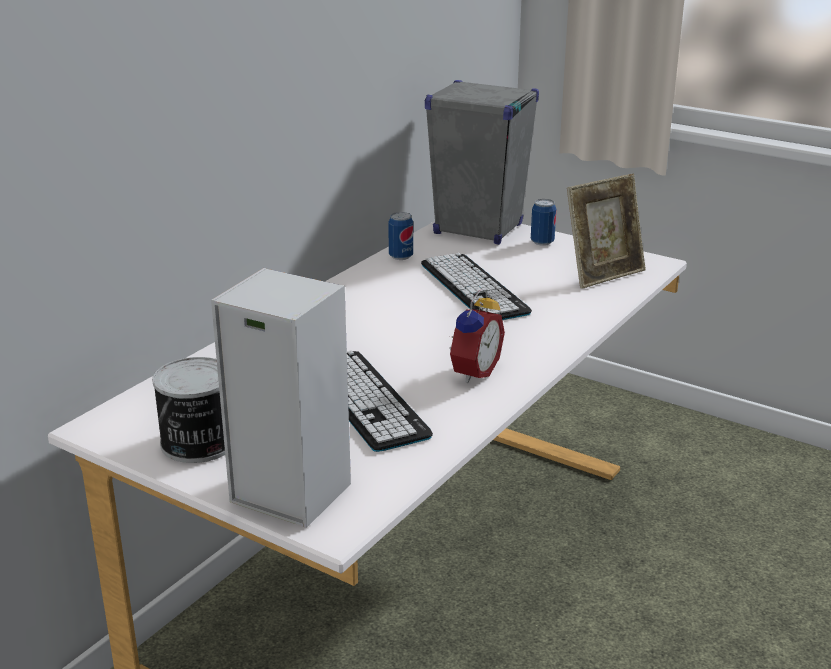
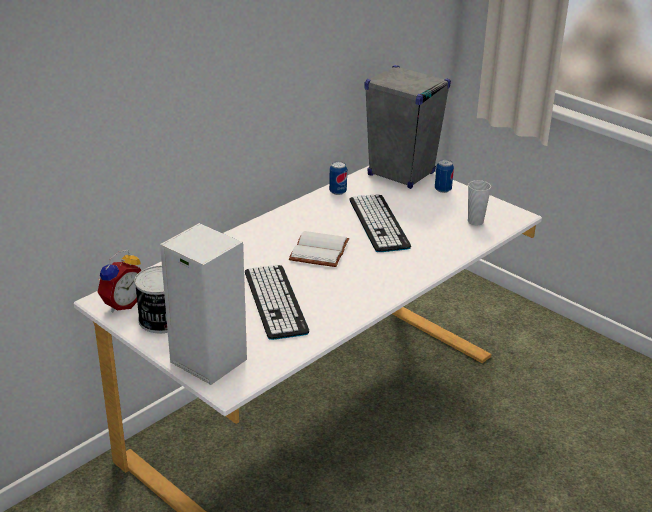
camera: 10 degrees right, 5 degrees up
(406, 329) = (321, 252): none -> white book
(472, 372) = (352, 289): alarm clock -> alarm clock (122, 304)
(603, 274) = (475, 221): picture frame -> cup

